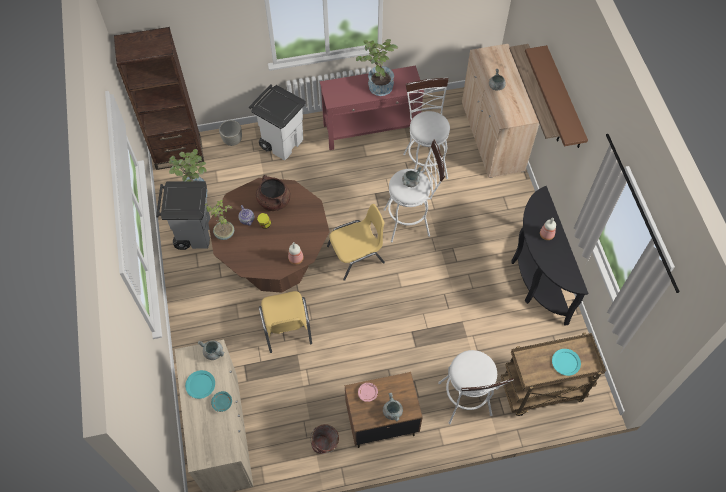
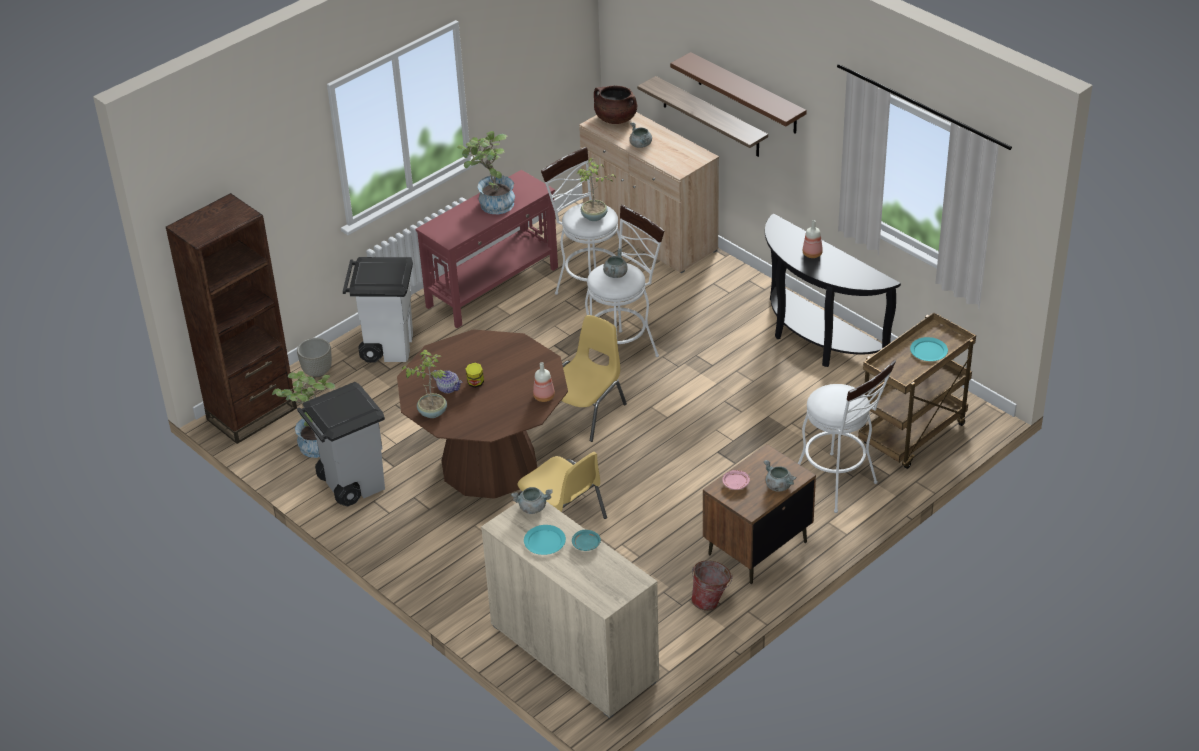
camera: 30 degrees left, 20 degrees down
(274, 201) = (465, 358): brown cooking pot -> brown cooking pot (615, 119)
(431, 128) = (594, 217): none -> potted plant

